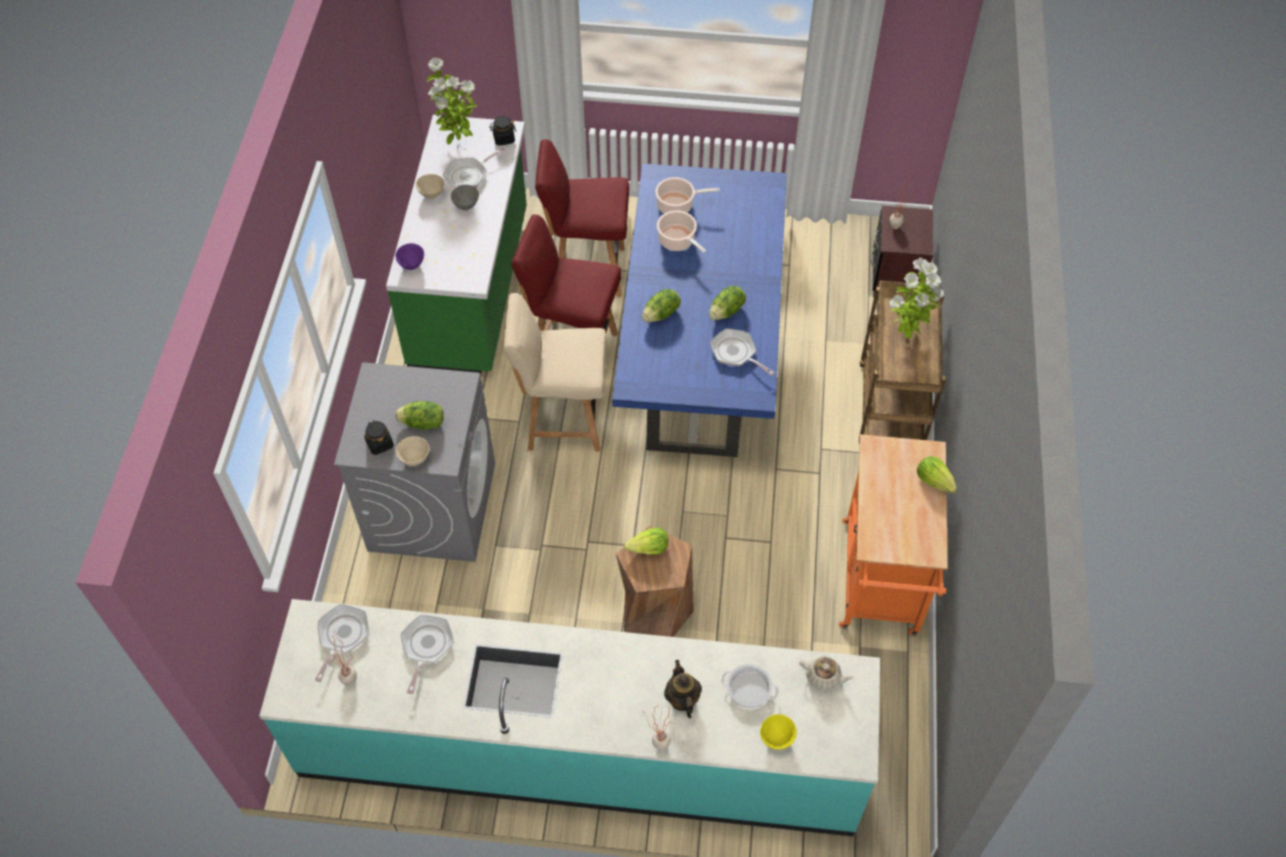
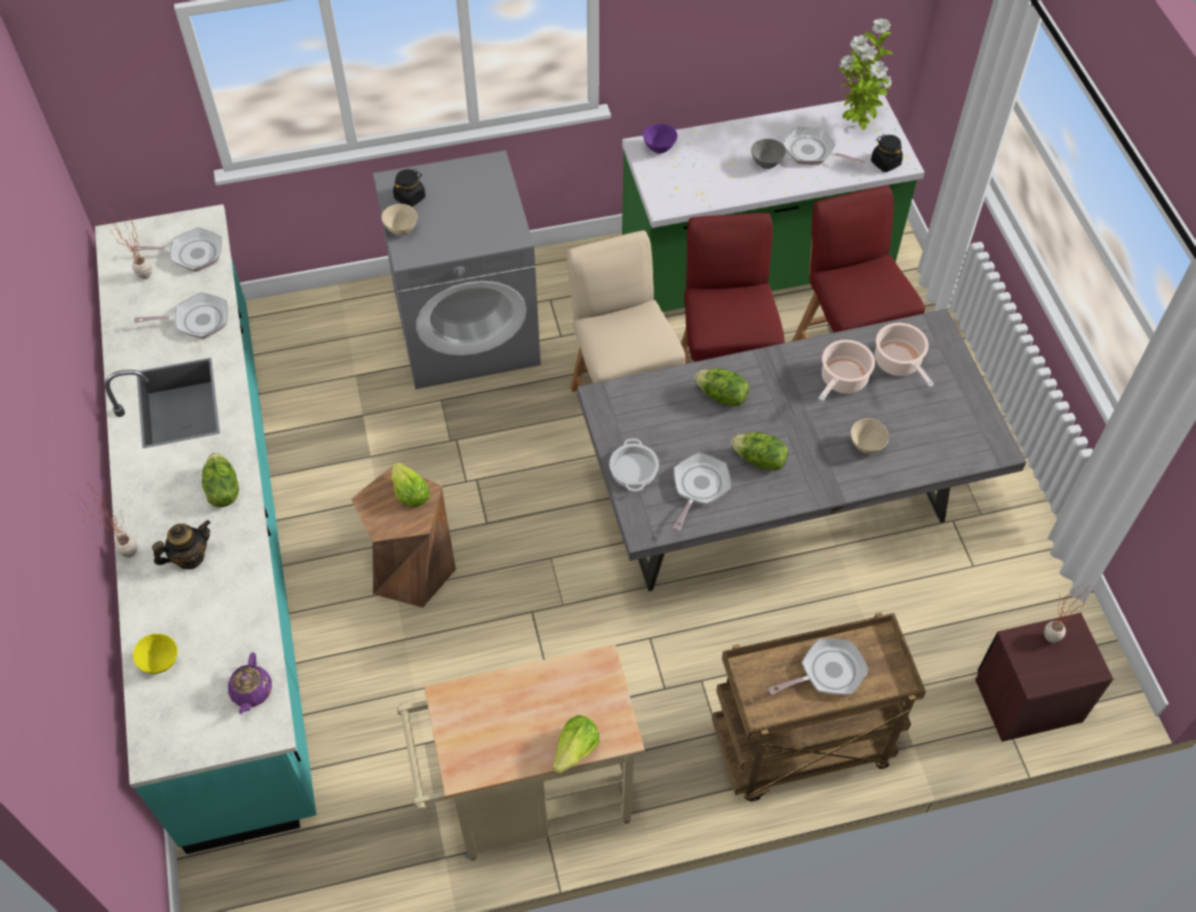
camera: 70 degrees right, 0 degrees up
(422, 423) = (448, 221): lettuce -> lettuce (222, 490)
(431, 195) = (765, 131): beige bowl -> beige bowl (865, 446)
(700, 355) = (779, 510): blue dining table -> grey dining table
(748, 689) = (217, 618): cooking pot -> cooking pot (633, 469)
(824, 677) = (251, 692): beige teapot -> purple teapot
(880, 585) = (527, 801): orange cart -> beige cart
(906, 333) = (827, 672): potted plant -> frying pan

